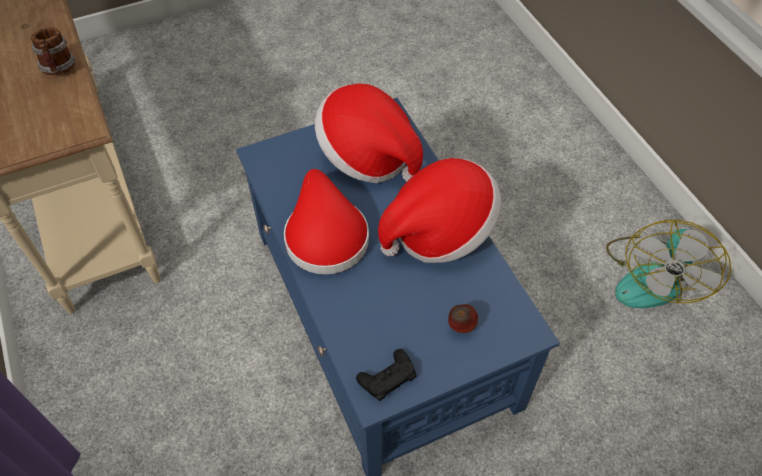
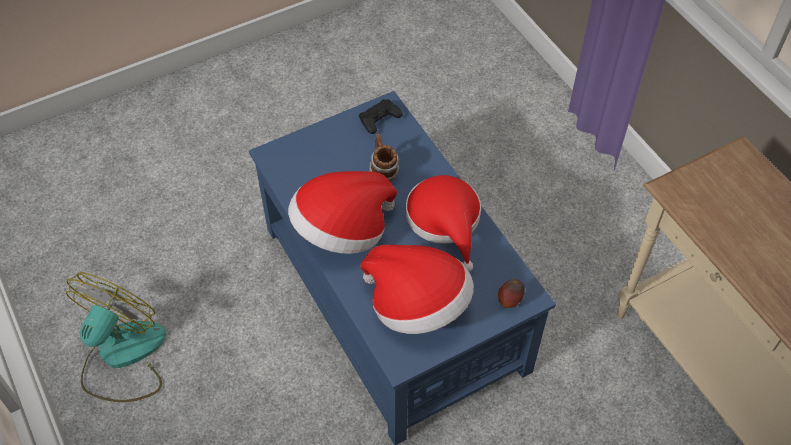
camera: 175 degrees right, 0 degrees up
(59, 69) = (738, 251): mug -> mug (383, 171)
(461, 327) = (325, 155): apple -> apple (509, 301)

